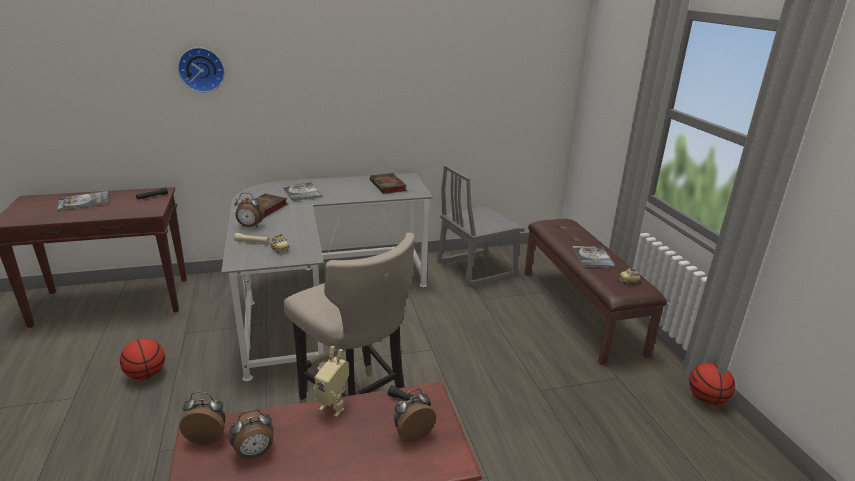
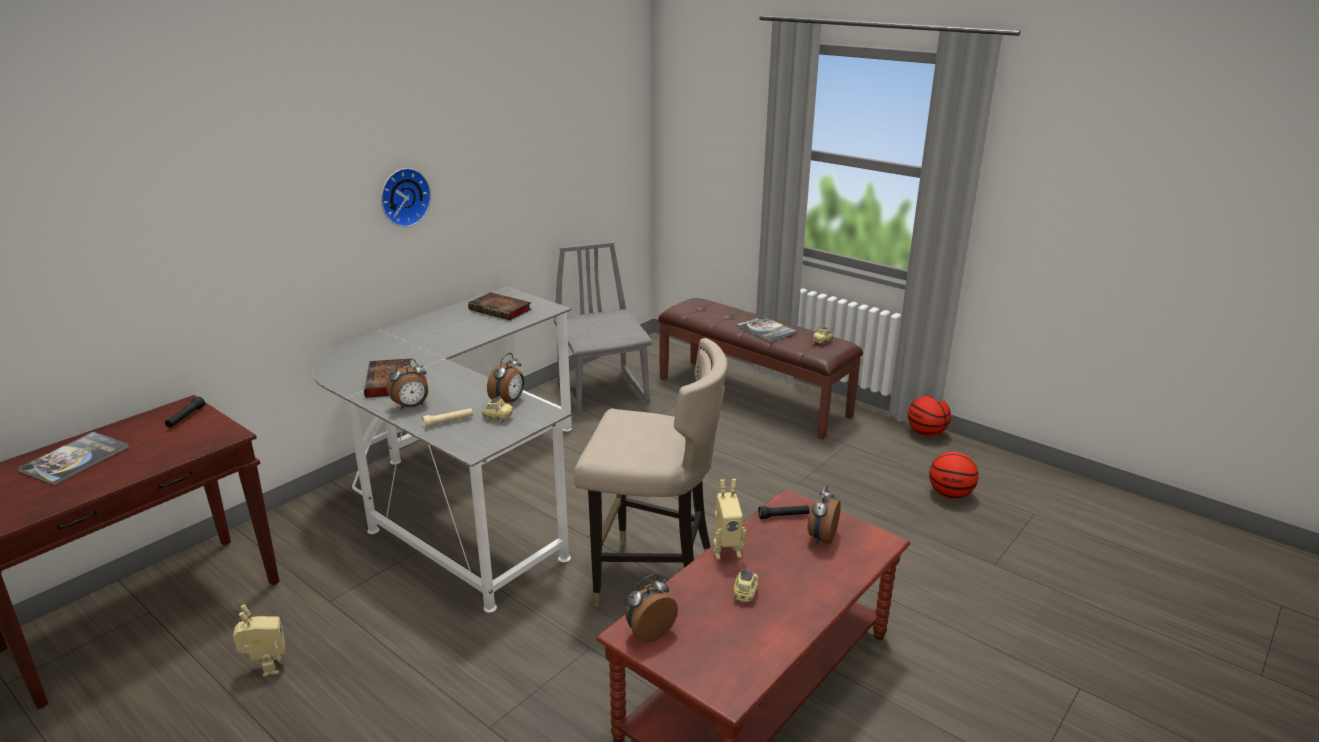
camera: 35 degrees left, 0 degrees up
(119, 355) = (266, 667): none -> toy robot
(146, 374) = (346, 668): basketball -> basketball (950, 494)
(201, 69) = (214, 196): wall clock -> wall clock (403, 197)
(255, 453) = (715, 620): alarm clock -> alarm clock (509, 401)
(300, 445) = (745, 594): none -> toy car
(302, 192) = (404, 348): book -> none
(476, 269) = (603, 391): grey chair -> grey chair turned 135 degrees clockwise

